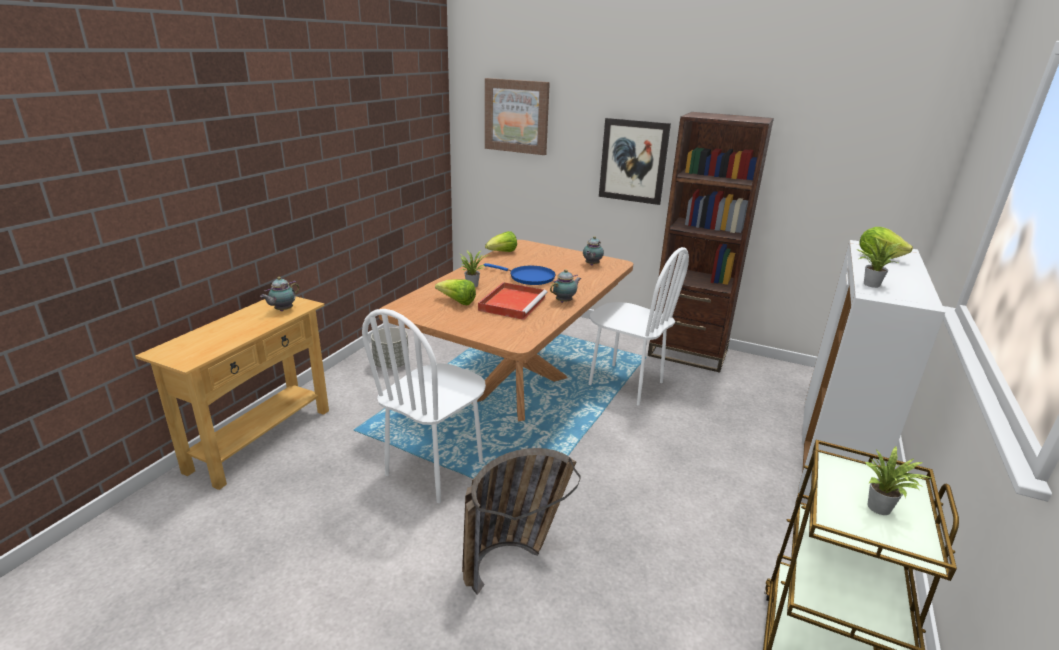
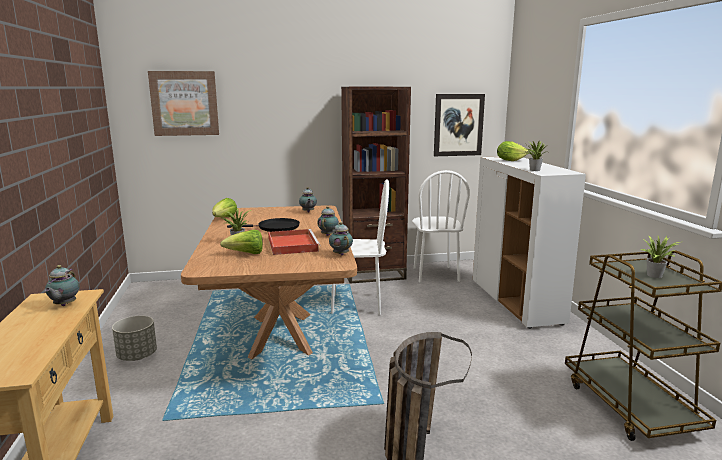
camera: 35 degrees left, 10 degrees down
(435, 469) = (280, 415): white chair -> white chair (435, 274)
(529, 277) = (275, 228): blue frying pan -> black frying pan
(538, 330) = (340, 254): none -> teapot
(633, 161) = (299, 130): picture -> picture (458, 125)

